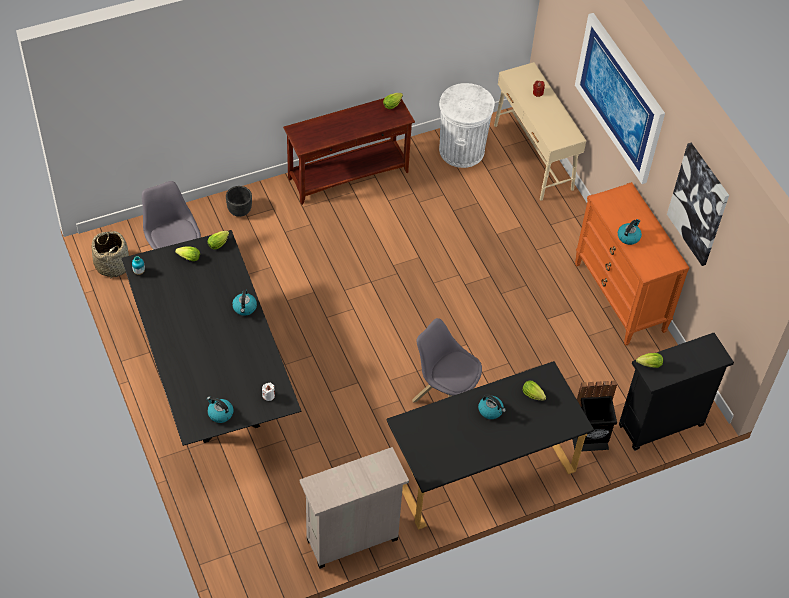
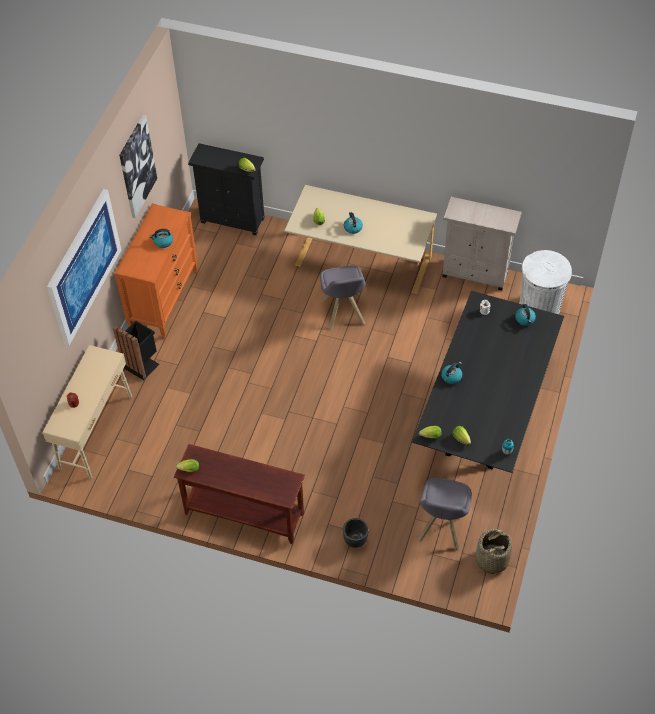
camera: 135 degrees left, 0 degrees up
(461, 150) = (139, 474): white trash can -> white trash can (539, 308)
(482, 467) = (361, 263): black desk -> beige desk
(590, 439) = (282, 238): black trash can -> black trash can (141, 364)

